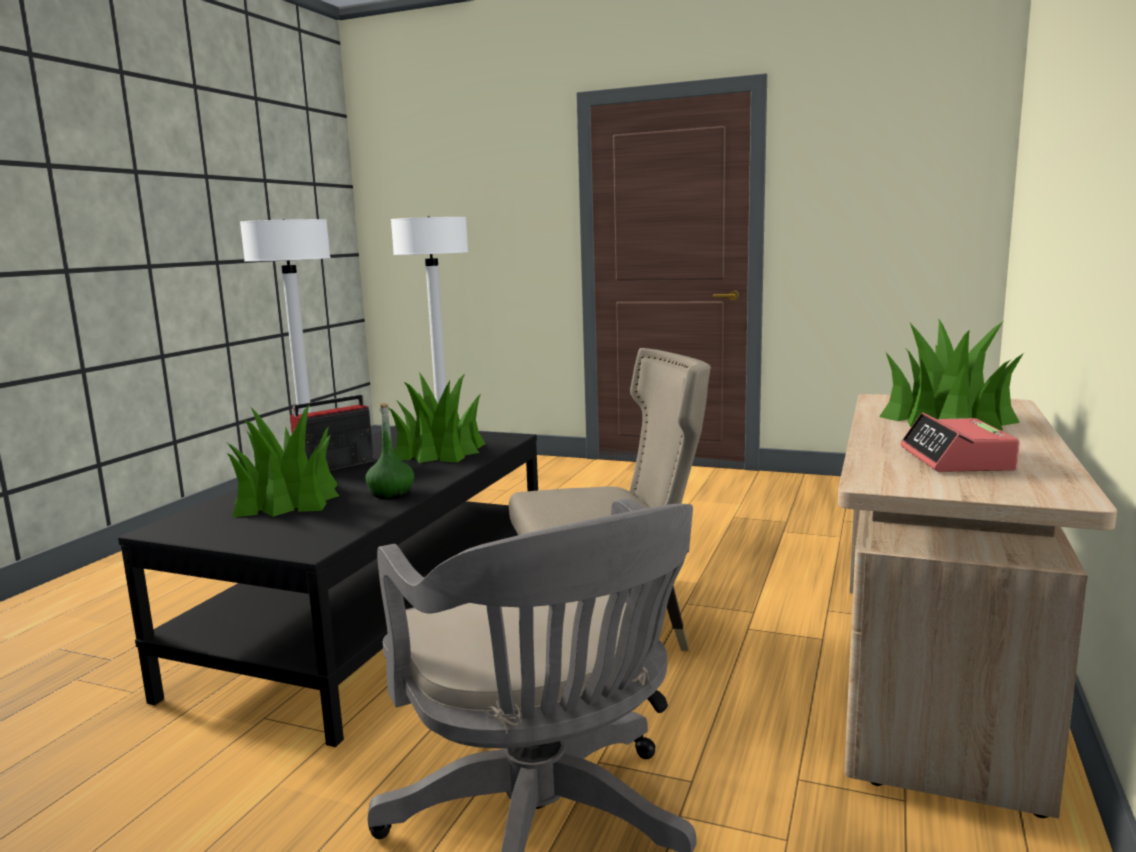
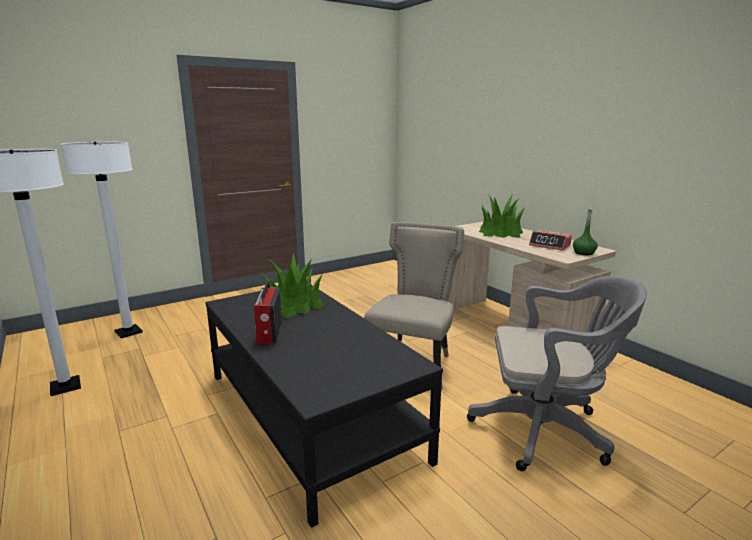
camera: 55 degrees left, 5 degrees up
(287, 499) = (316, 356): potted plant -> none
(391, 493) = (354, 330): green bottle -> green bottle (584, 253)

